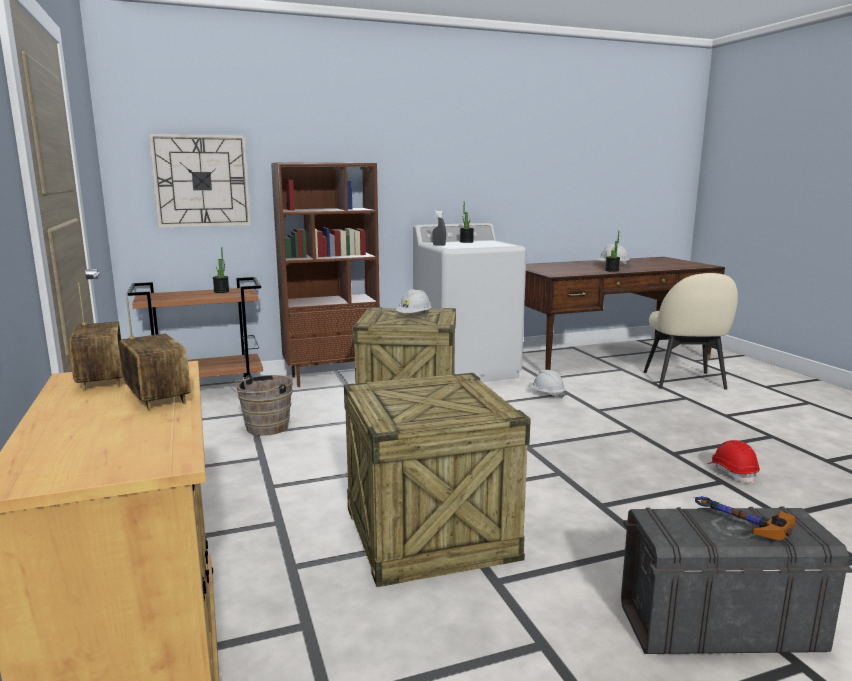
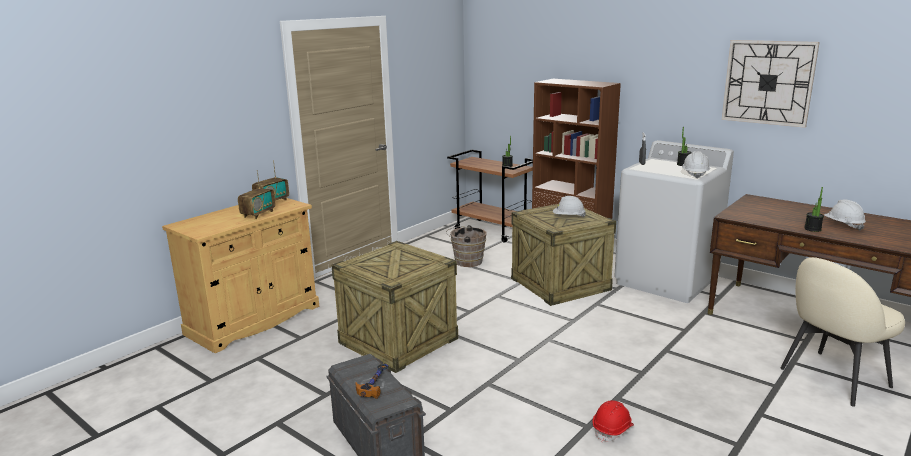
camera: 60 degrees right, 5 degrees up
(201, 181) = (512, 88): wall clock -> wall clock (768, 82)
(546, 394) = (665, 322): white hard hat -> white hard hat (695, 174)

